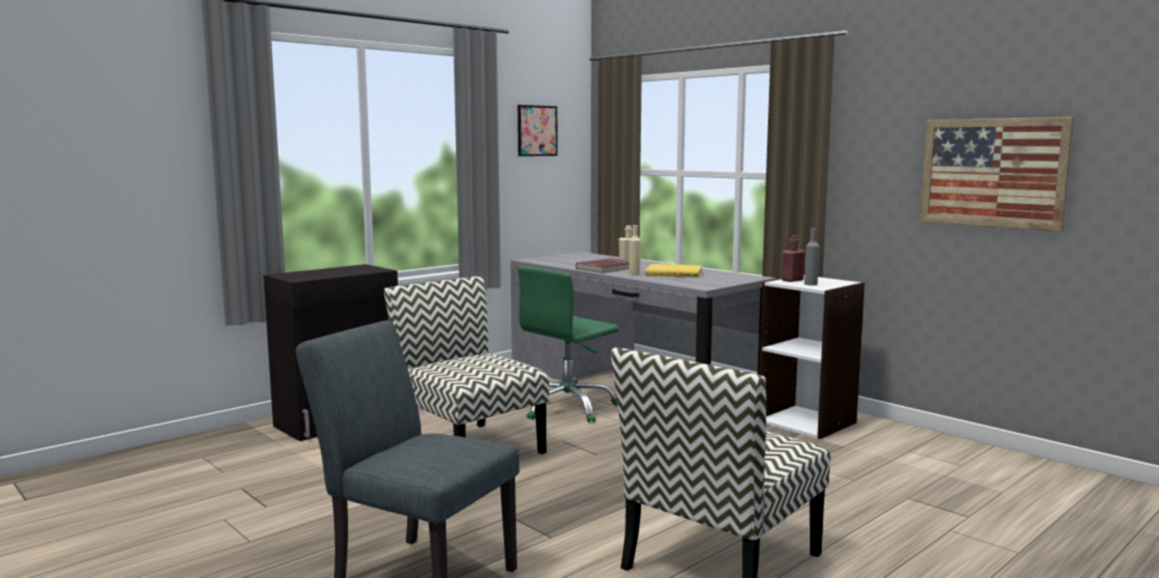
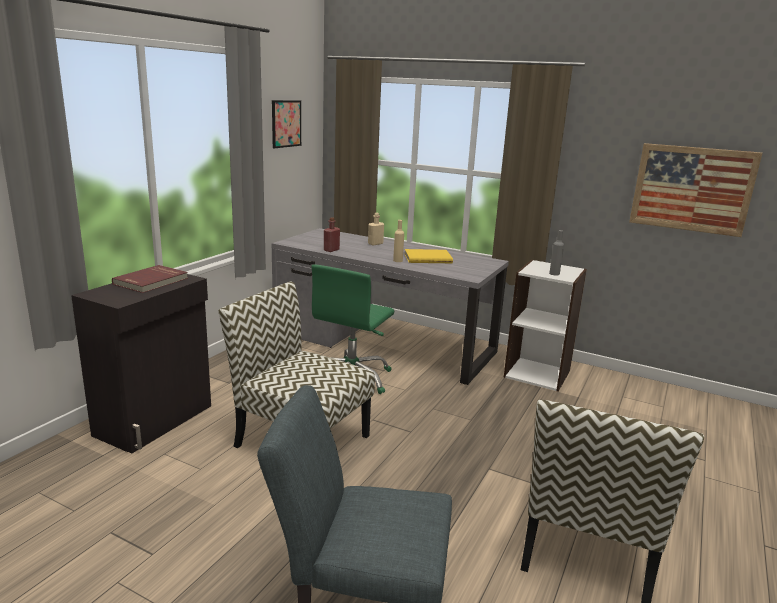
camera: 20 degrees left, 10 degrees up
(607, 268) = (367, 253): red book -> red book (152, 281)
(792, 280) = (535, 269): red bottle -> red bottle (331, 250)

